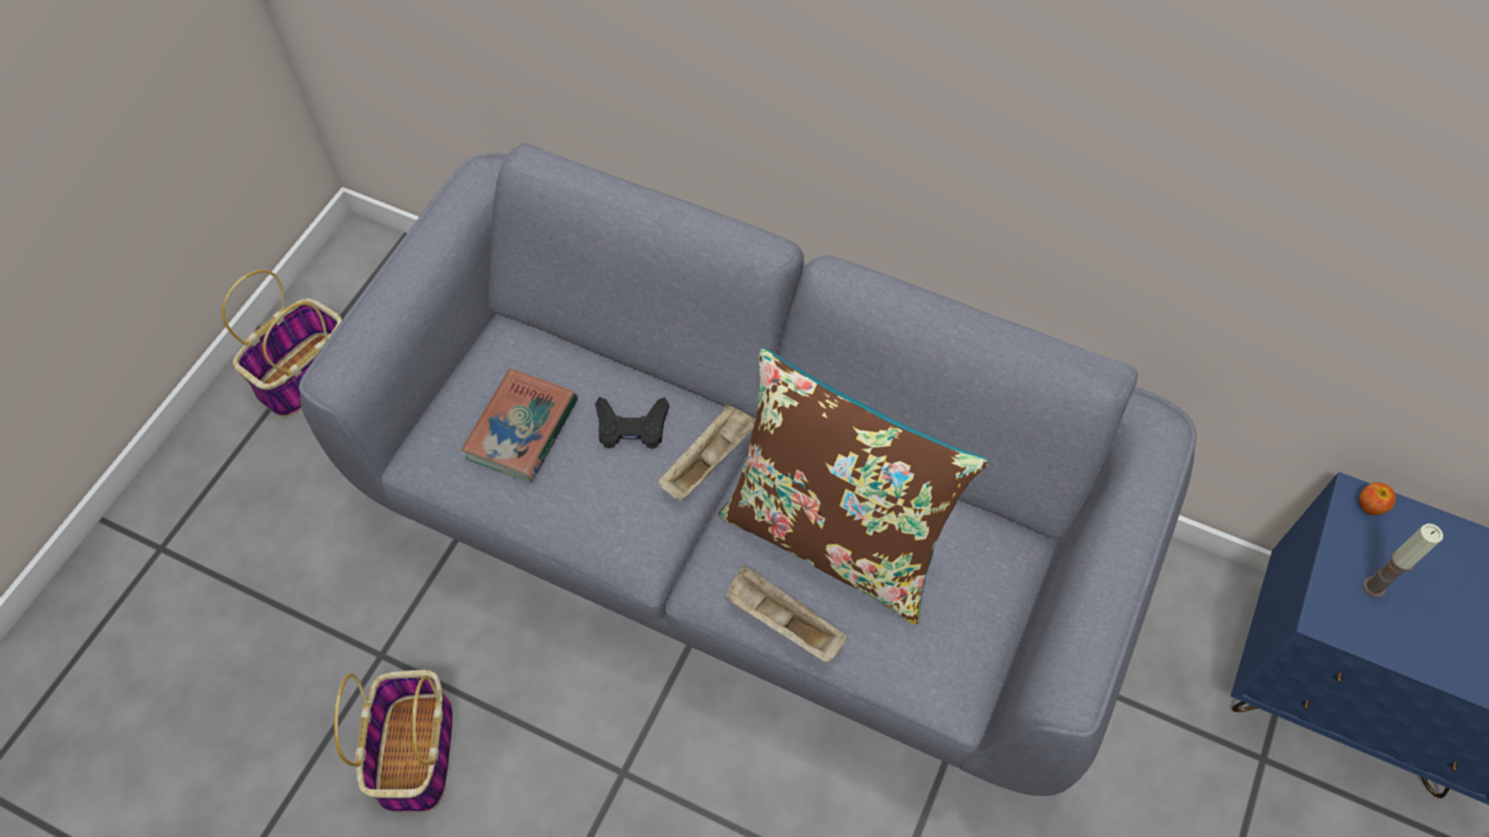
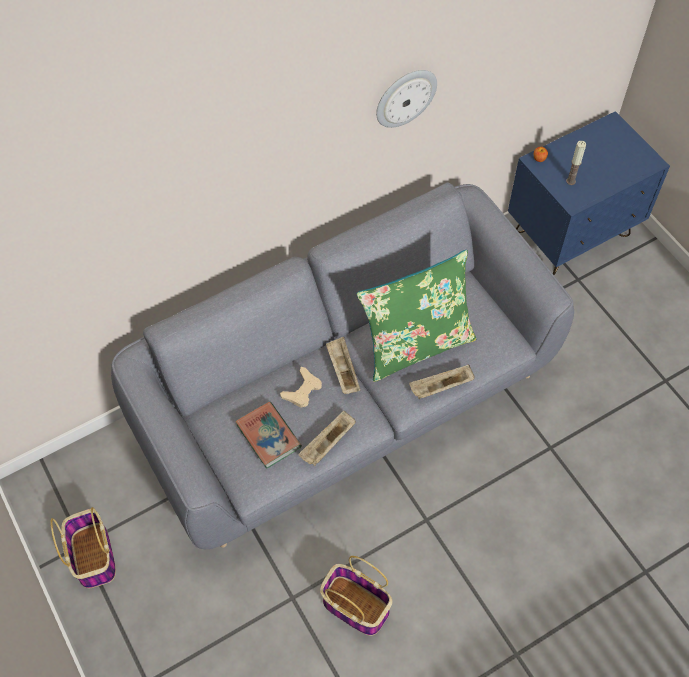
camera: 55 degrees left, 0 degrees up
(563, 517) = (328, 444): none -> beige tray
(631, 427) = (302, 390): black game controller -> beige game controller
(835, 538) = (416, 344): brown pillow -> green pillow
(1137, 132) = (405, 97): none -> wall clock

